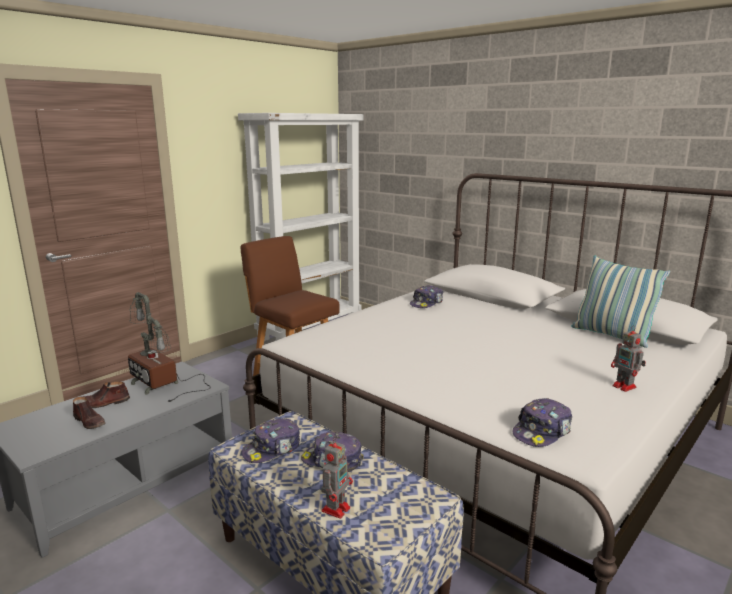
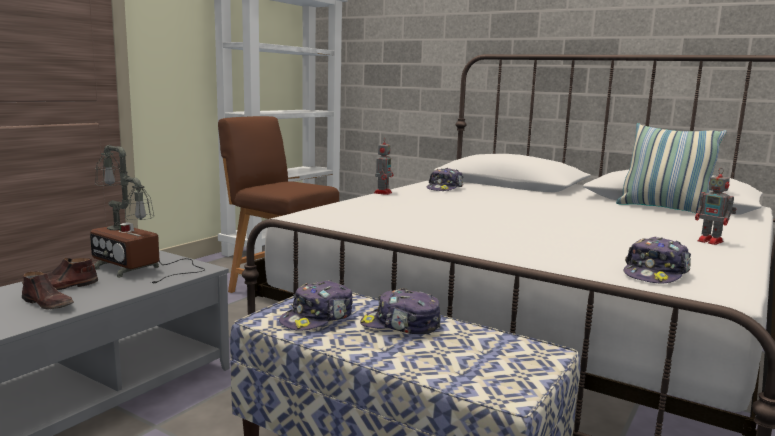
camera: 10 degrees left, 5 degrees down
(336, 508) = (432, 367): toy robot -> toy robot (383, 192)

